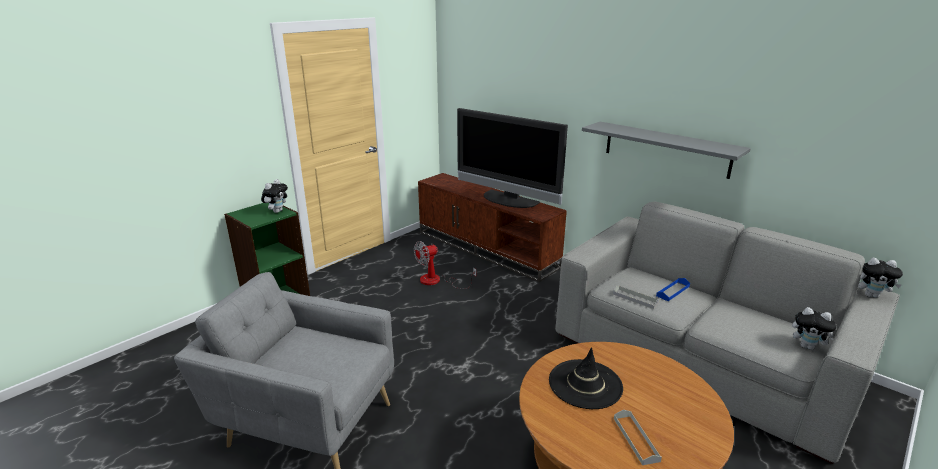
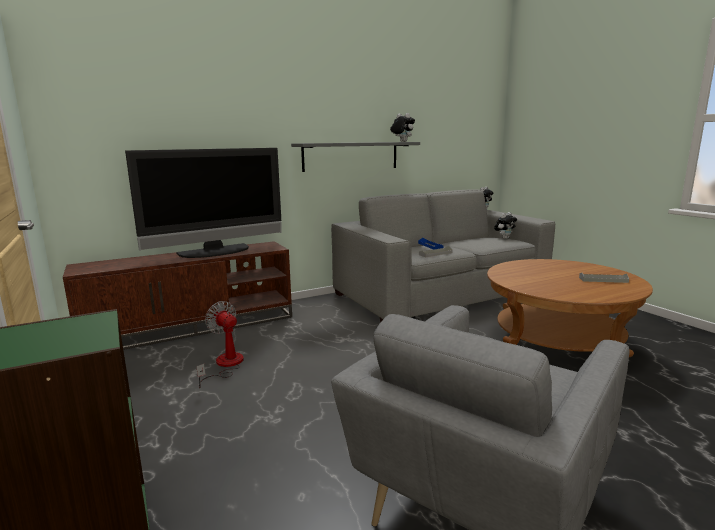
camera: 70 degrees left, 10 degrees down
(277, 211) = (75, 323): plush toy -> plush toy (402, 141)
(437, 281) = (225, 365): fan -> fan turned 150 degrees clockwise
(585, 384) = (543, 281): black hat -> none

